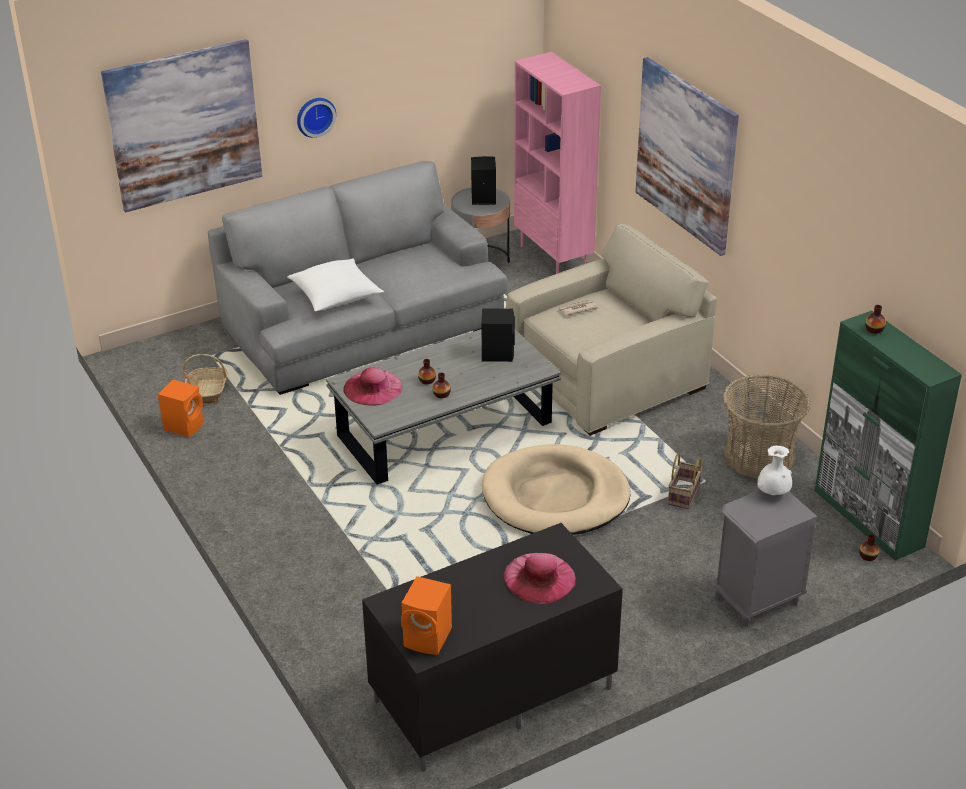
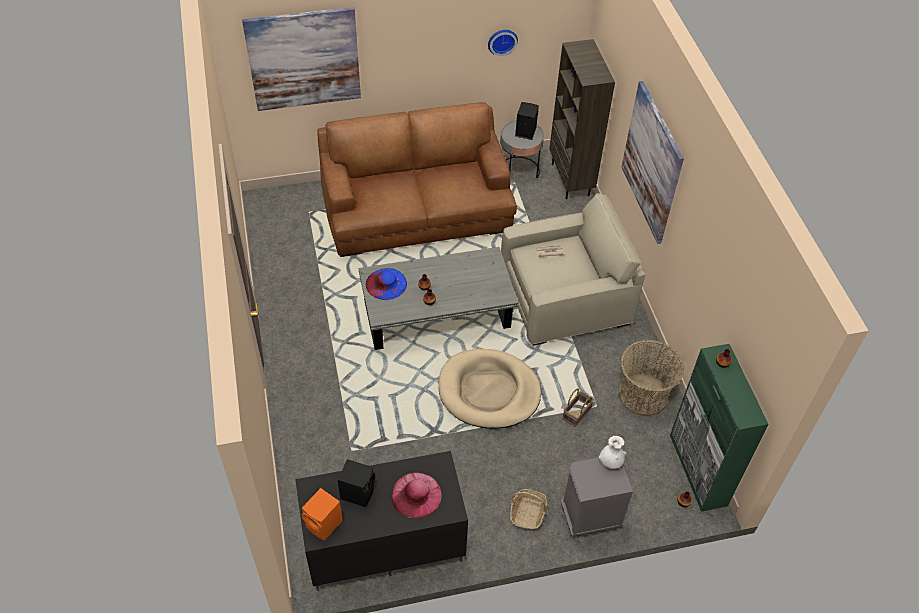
camera: 15 degrees right, 15 degrees up
(184, 425) = (271, 267): orange speaker -> none
(208, 391) = (295, 242): basket -> basket (528, 513)
(315, 116) = (404, 62): wall clock -> wall clock (502, 41)
(335, 296) = (390, 198): white pillow -> none
(362, 324) = (416, 208): grey sofa -> brown sofa
(373, 388) = (386, 284): pink hat -> blue hat
(497, 353) = (481, 274): black speaker -> black speaker (358, 492)
(554, 257) = (571, 180): pink bookcase -> brown bookcase

